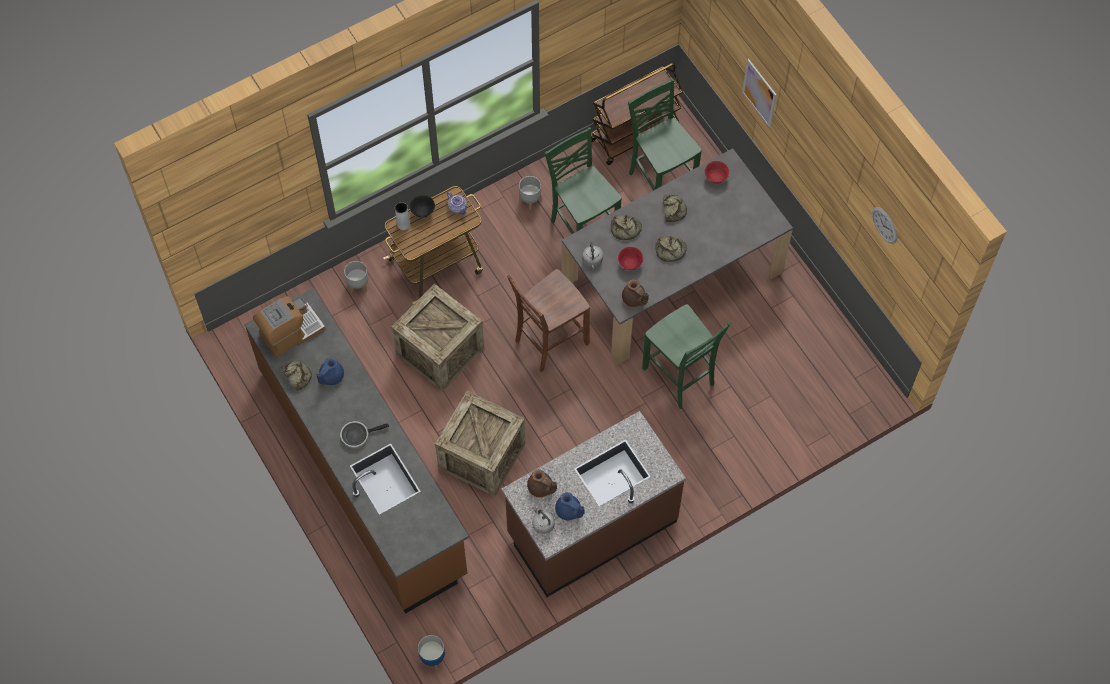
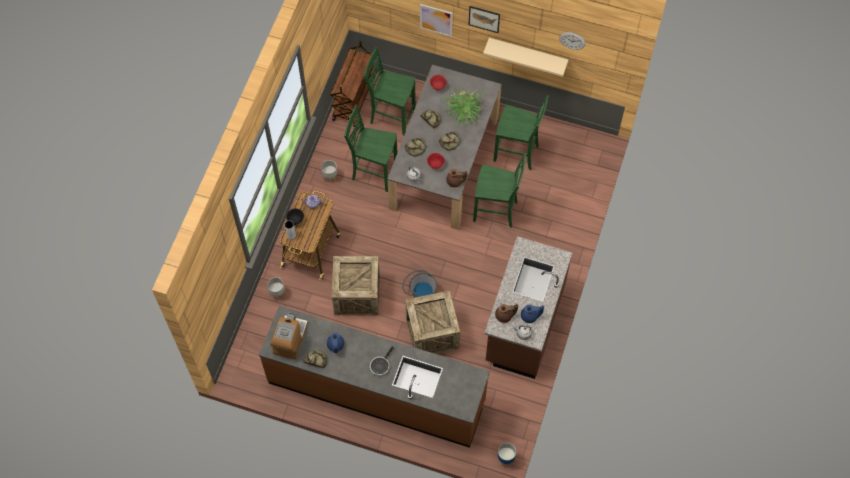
camera: 40 degrees left, 0 degrees up
(509, 401) = (419, 292): none -> grey bucket
(549, 342) = (411, 244): brown chair -> none
(719, 227) = (464, 111): none -> potted plant
(765, 330) = (517, 153): none -> green chair
(805, 127) = (484, 19): none -> picture
(838, 209) = (527, 54): none -> beige shelf

